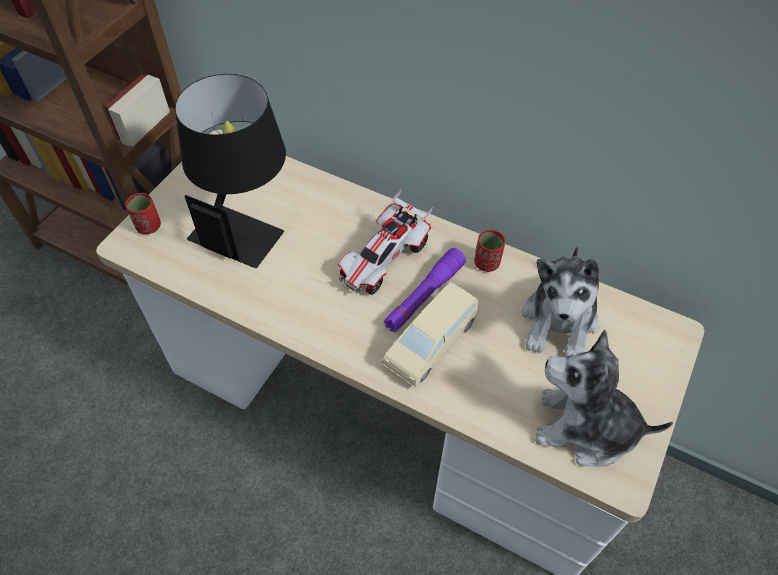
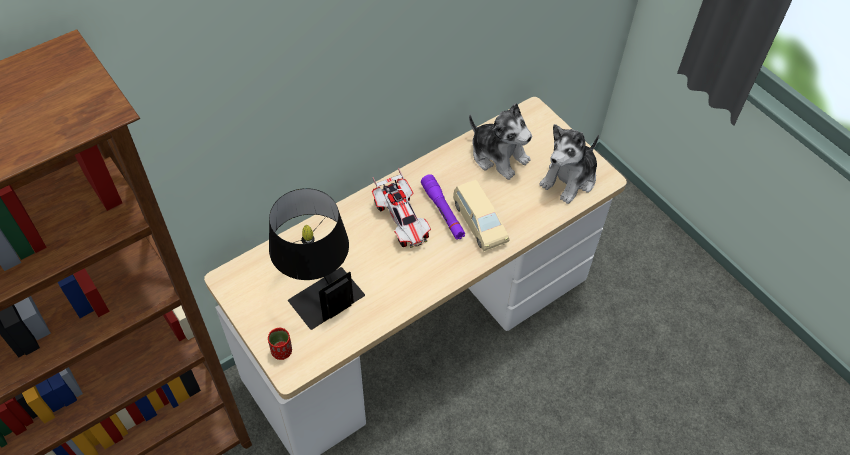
camera: 65 degrees left, 0 degrees up
(487, 263) = (437, 169): red cup -> none

